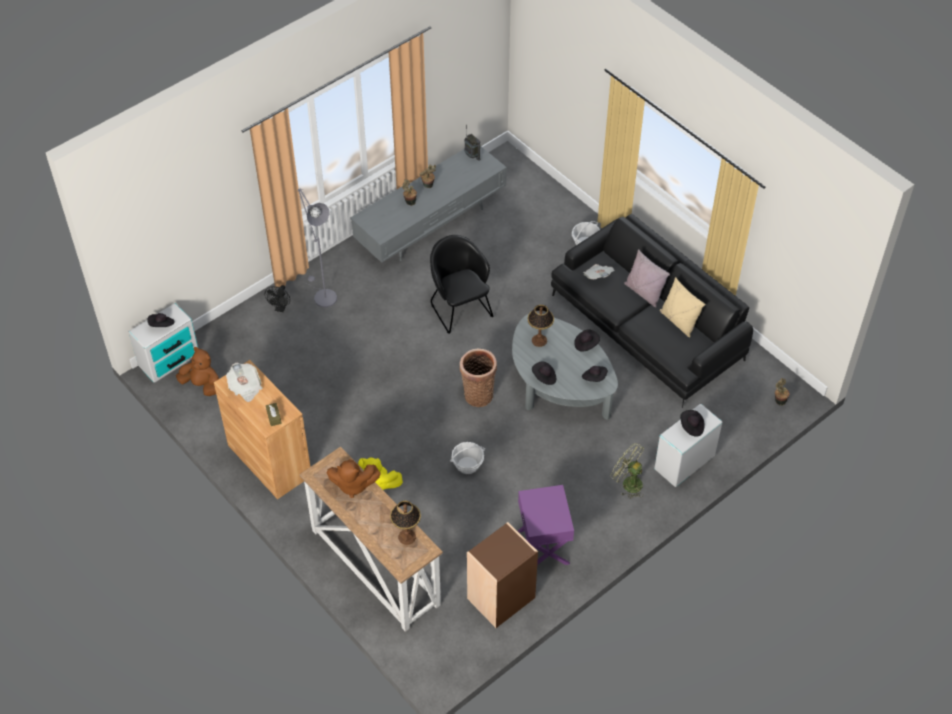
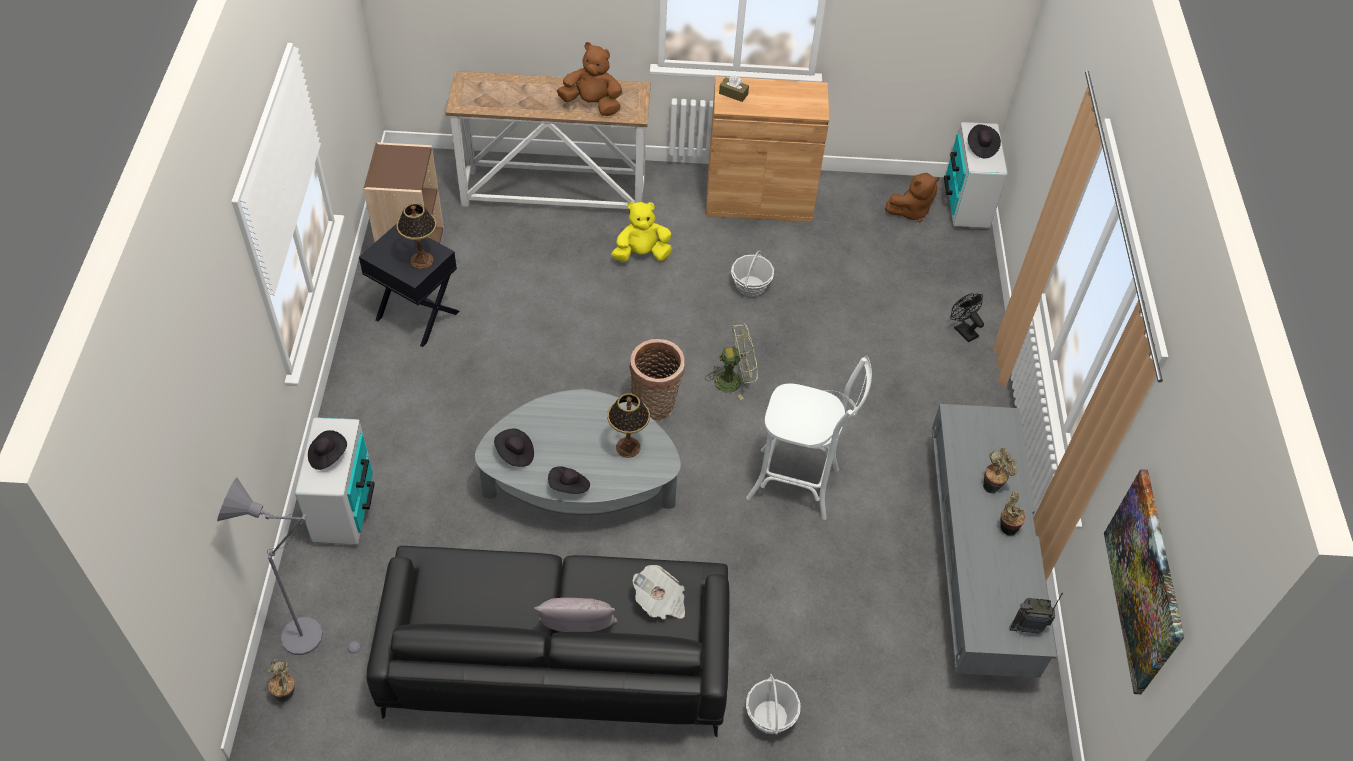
camera: 130 degrees right, 0 degrees up
(245, 387) = (794, 97): newspaper -> none
(322, 295) = (947, 376): grey floor lamp -> grey floor lamp (311, 636)
(353, 485) = (592, 104): brown plush toy -> brown plush toy turned 60 degrees clockwise
(406, 537) = (491, 101): table lamp -> table lamp (422, 260)
(460, 308) = (798, 485): black armchair -> white stool
(467, 465) = (577, 330): basket -> basket (750, 286)
(468, 65) = (1144, 581): none -> picture
(544, 377) = (572, 409): black hat -> none
(544, 547) = (416, 316): purple side table -> black side table
(628, 483) = (391, 440): green fan -> green fan (734, 380)
(678, 321) = (490, 625): beige pillow -> none

